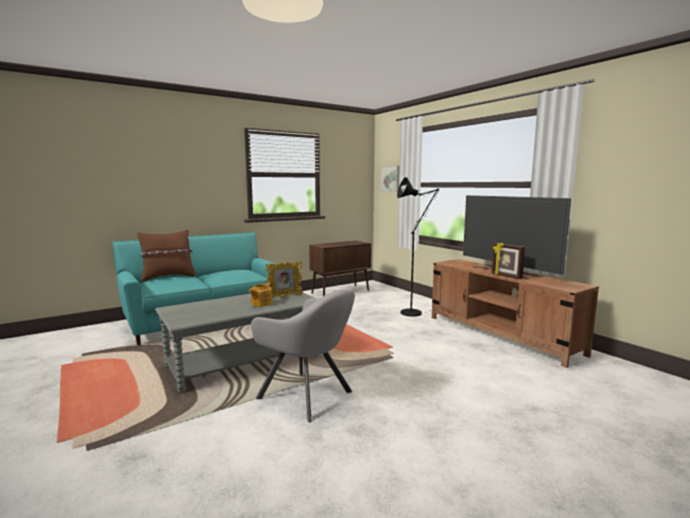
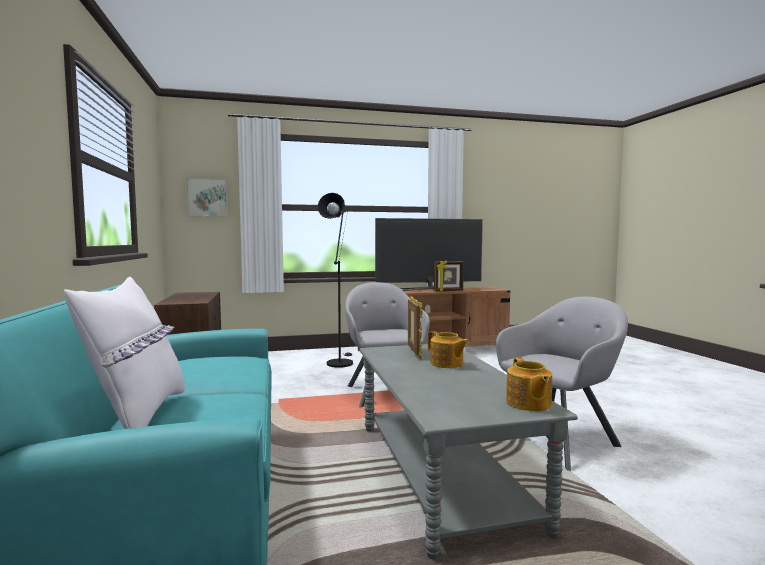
camera: 70 degrees left, 5 degrees down
(168, 277) = (138, 416): brown pillow -> white pillow
(186, 320) = (528, 403): none -> teapot
(361, 333) = (383, 392): none -> grey armchair

